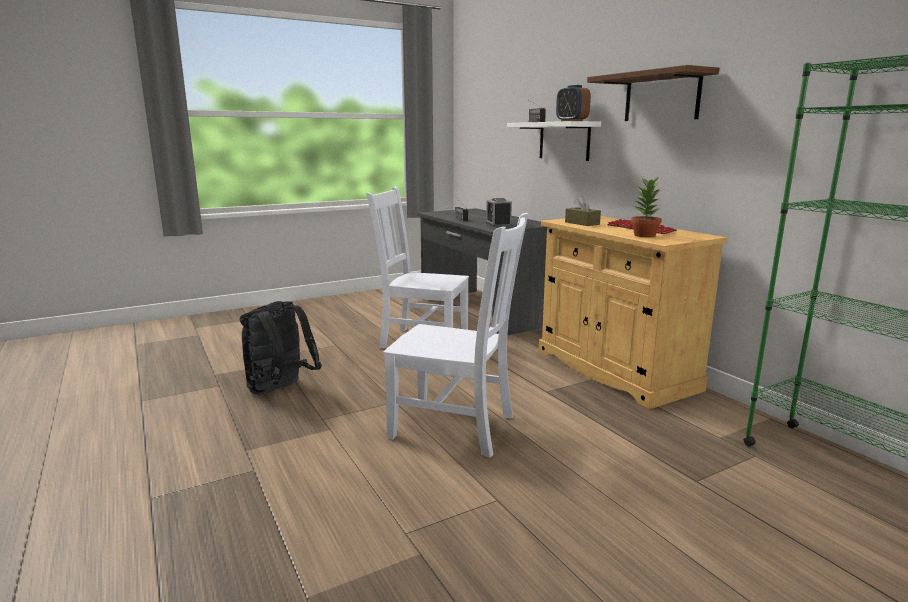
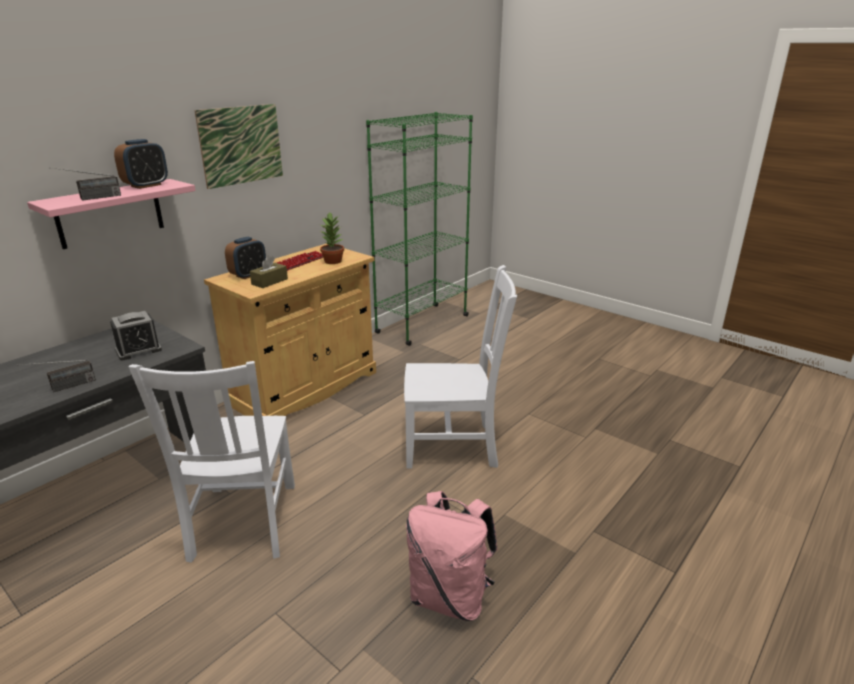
camera: 110 degrees left, 10 degrees up
(280, 390) = (450, 596): black backpack -> pink backpack
(457, 427) = (454, 445): white chair -> white chair turned 90 degrees clockwise
(564, 141) = (110, 213): white shelf -> pink shelf
(604, 220) = (248, 275): none -> alarm clock
(661, 97) = (241, 145): brown shelf -> picture

